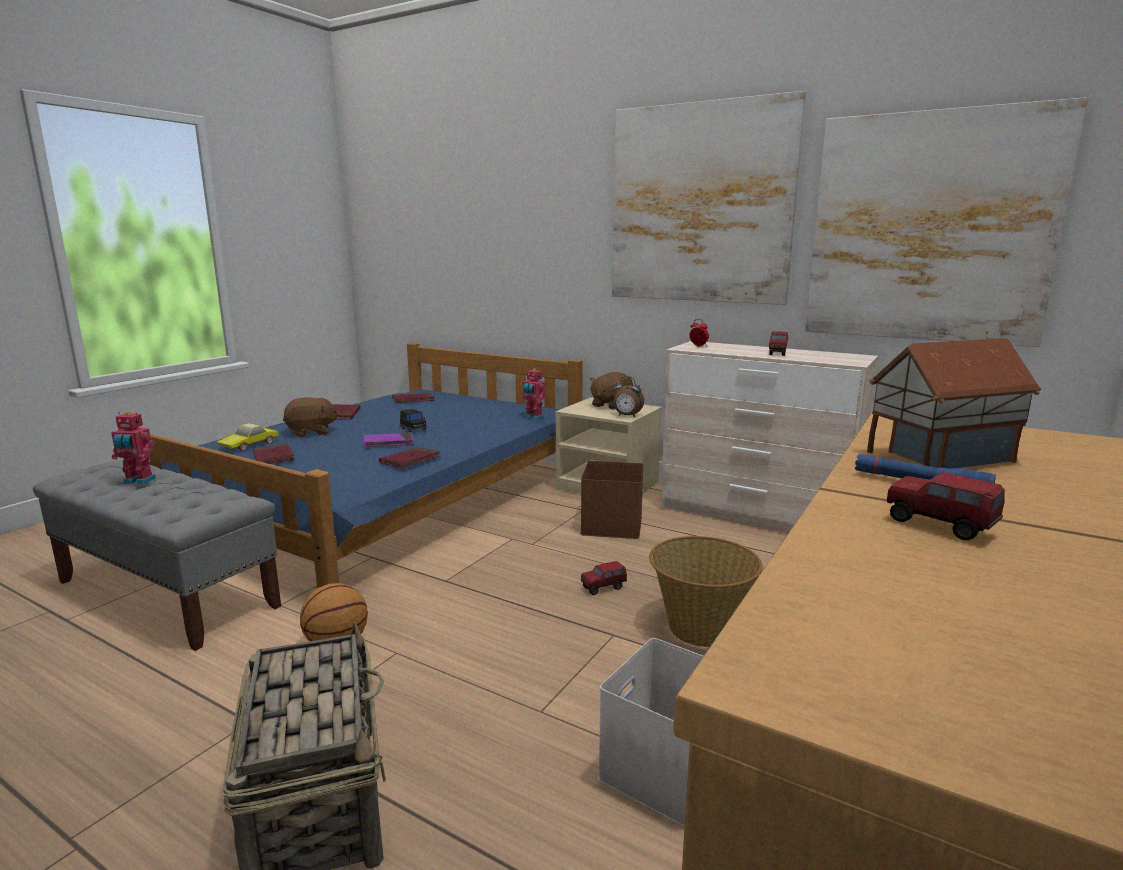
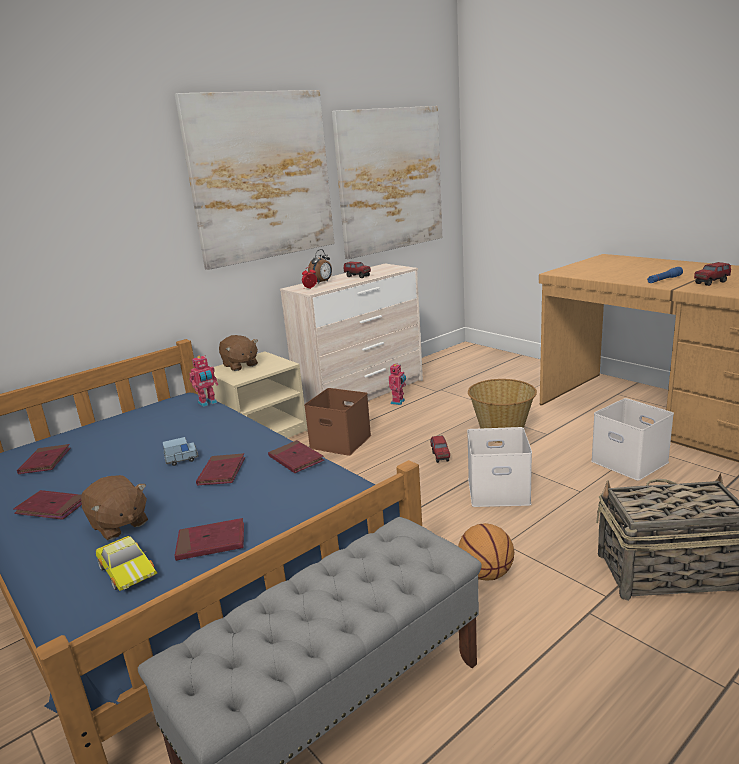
camera: 70 degrees left, 5 degrees up
(138, 481) = (294, 613): toy robot -> toy robot (398, 402)
(311, 432) = (119, 525): brown plush toy -> brown plush toy turned 135 degrees clockwise
(388, 443) = (222, 472): purple book -> red book
(413, 429) = (182, 459): black toy car -> blue toy car
(526, 639) = (499, 490): none -> white storage box
(627, 416) = (280, 363): alarm clock -> alarm clock (322, 282)
(938, 456) = (624, 274): toy house -> none

